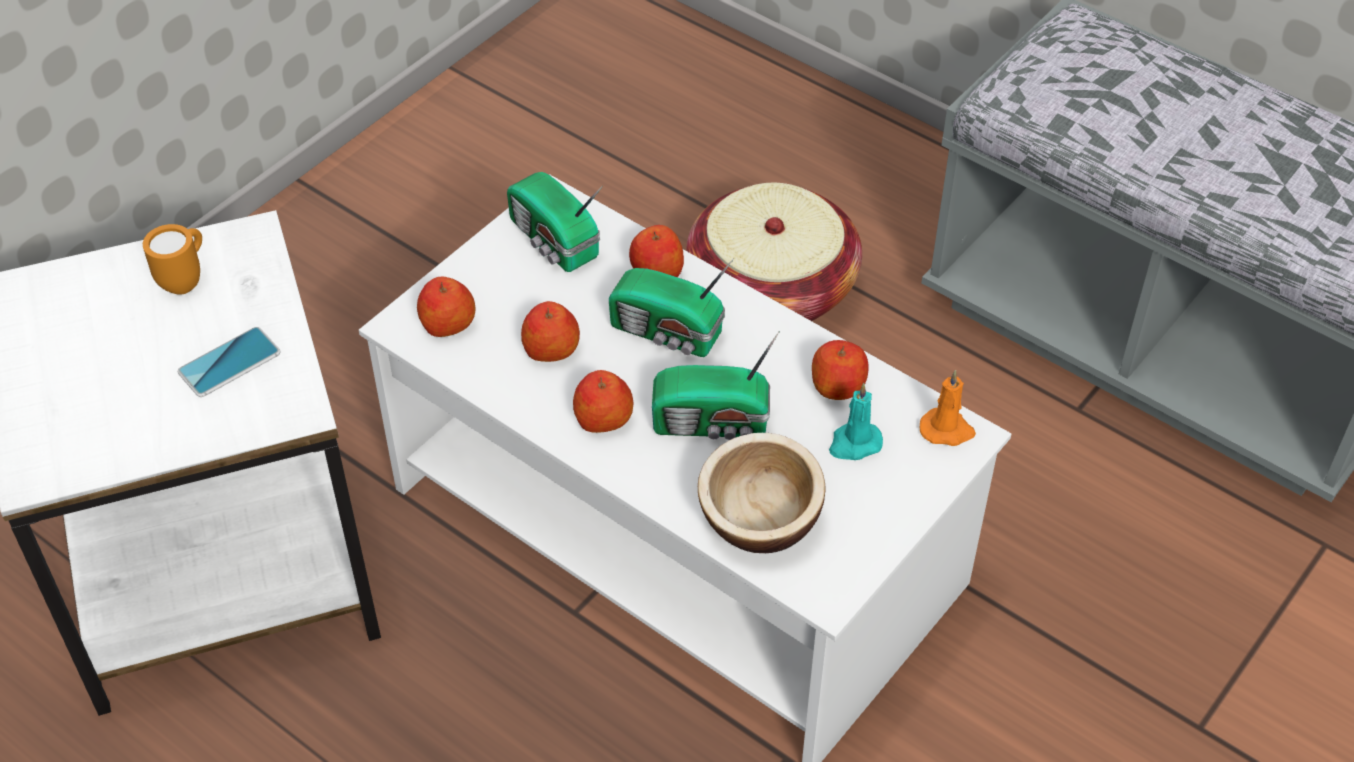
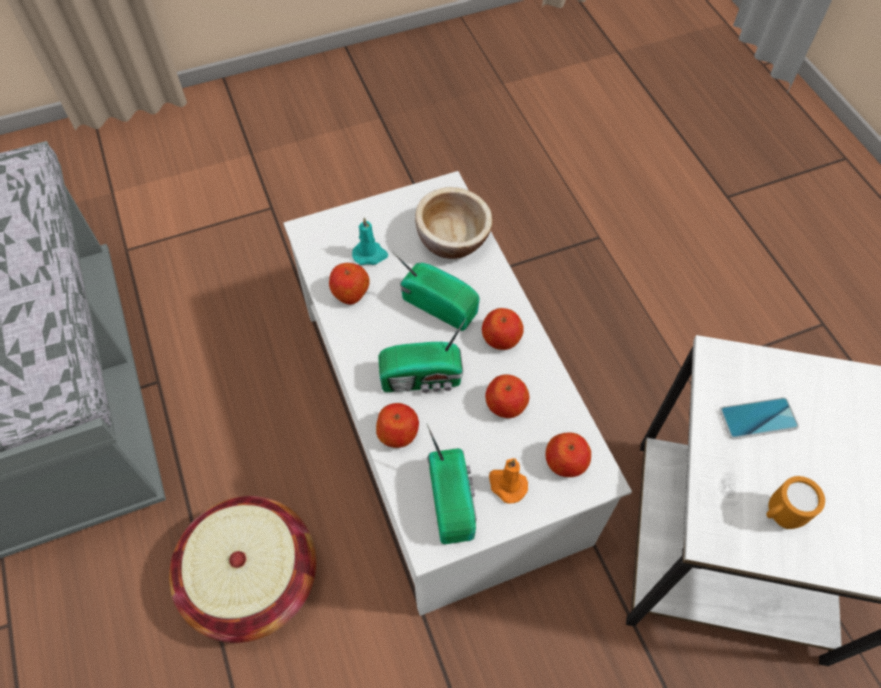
camera: 150 degrees left, 10 degrees up
(668, 333) = (423, 378): radio -> radio turned 120 degrees clockwise
(947, 430) = (314, 238): orange candle -> orange candle (506, 484)

